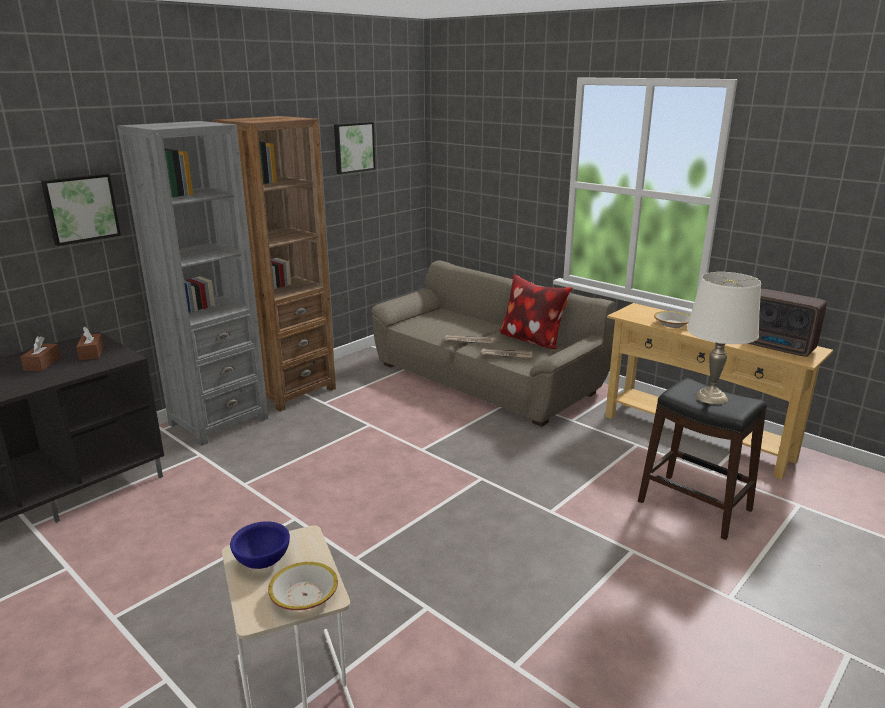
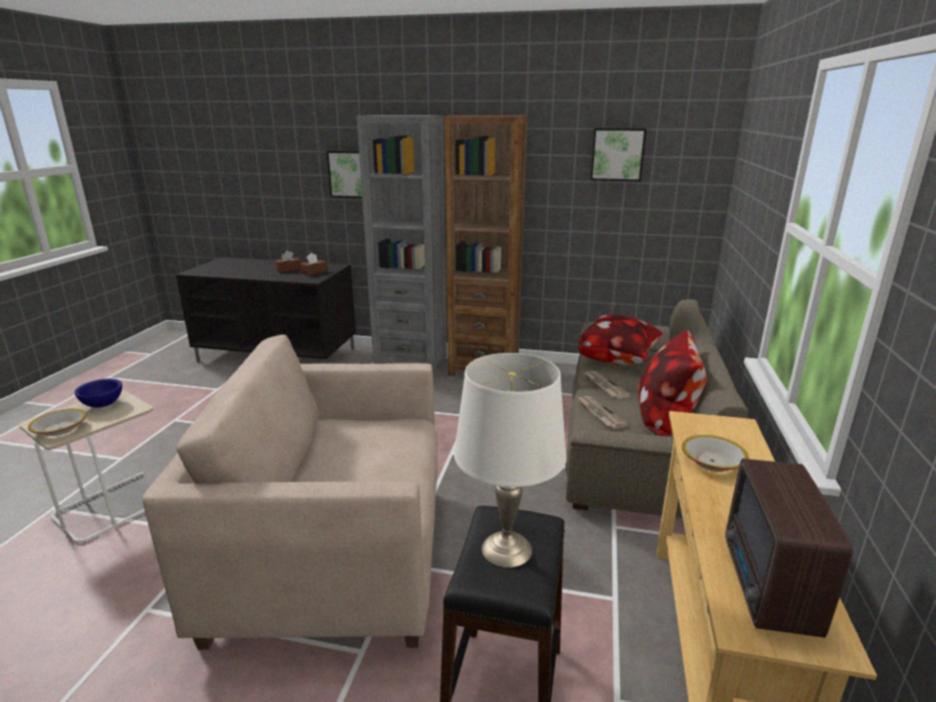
camera: 60 degrees right, 0 degrees up
(433, 324) = (619, 360): none -> pillow
(522, 542) = (334, 560): none -> beige armchair

